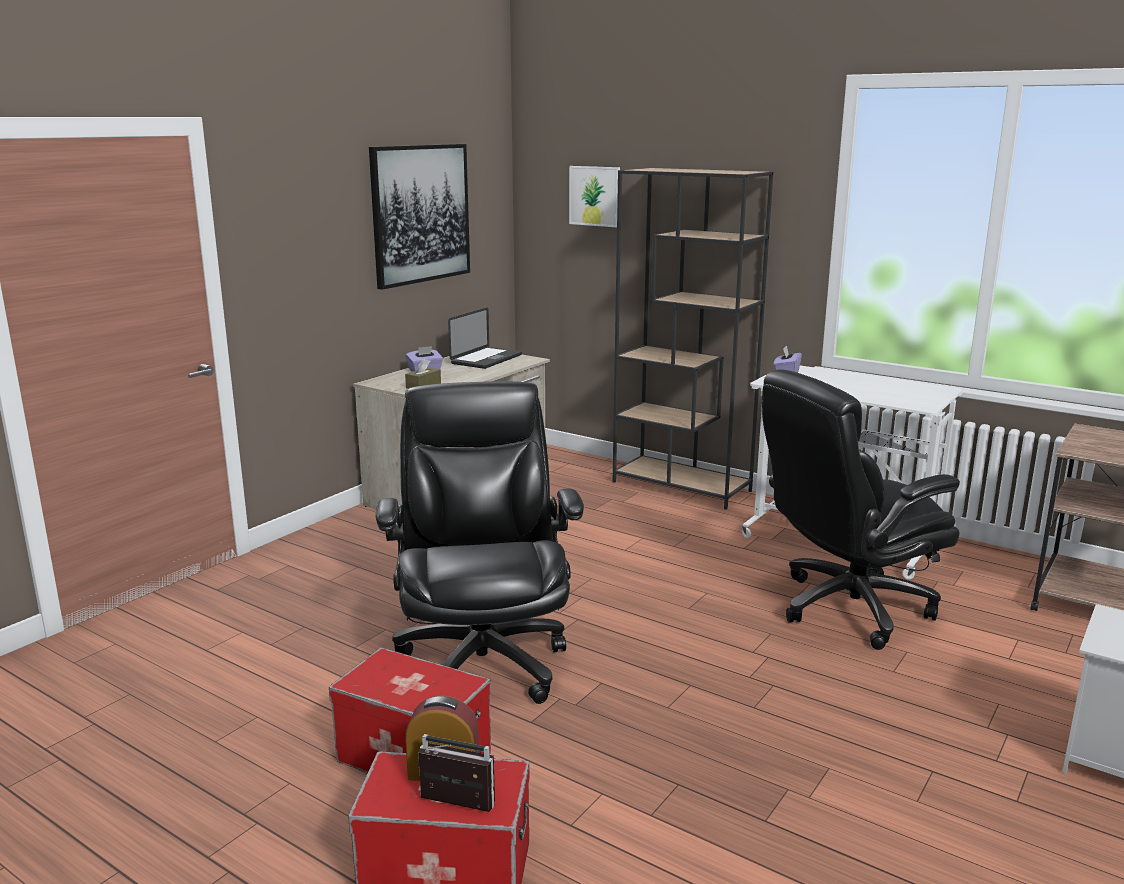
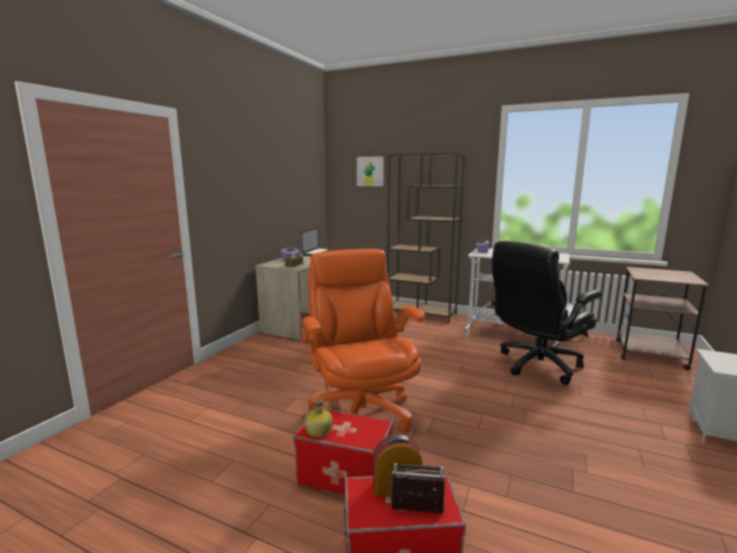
camera: 10 degrees left, 5 degrees down
(370, 682) = (319, 430): none -> bottle
(420, 214) = (285, 177): picture -> none
(484, 660) = (361, 410): black office chair -> orange office chair

